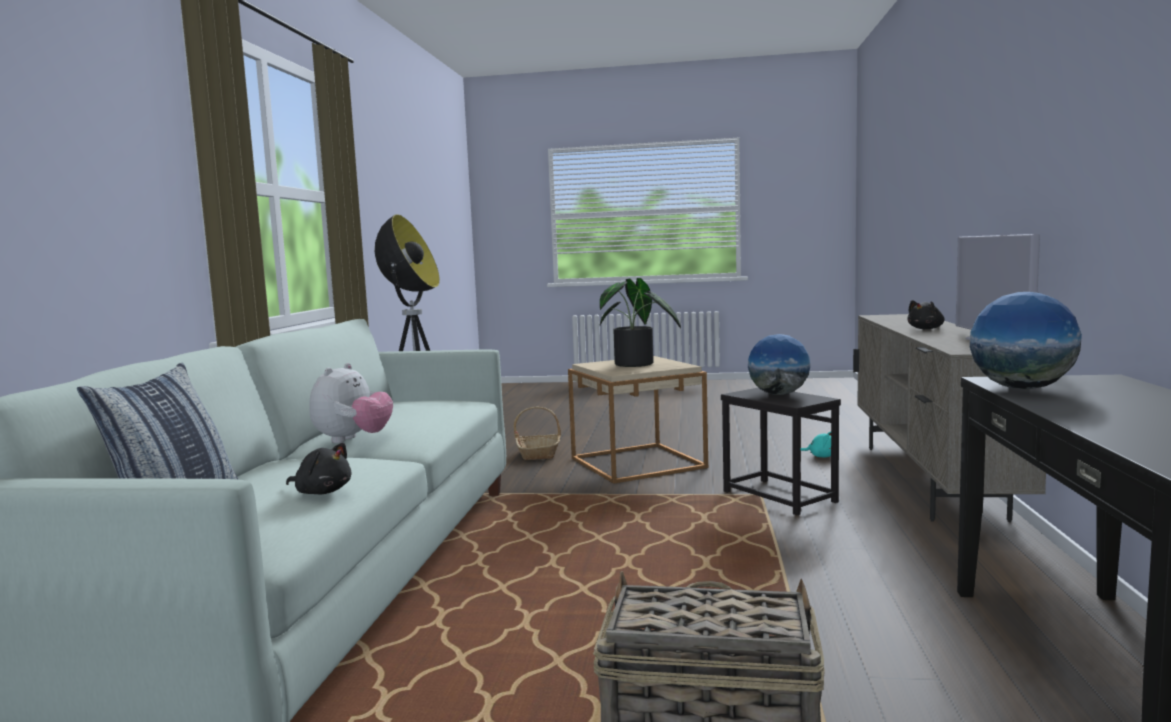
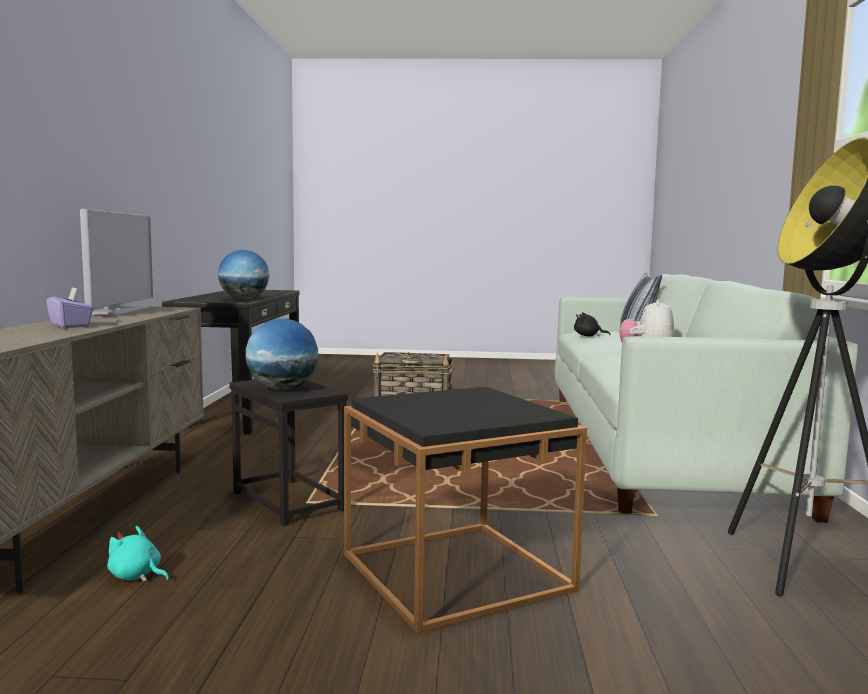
camera: 175 degrees right, 0 degrees up
(539, 453) = (656, 611): basket -> none
(636, 365) = (455, 406): potted plant -> none
(637, 463) = (455, 572): beige side table -> black side table
(926, 329) = (71, 326): black plush toy -> purple tissue box

